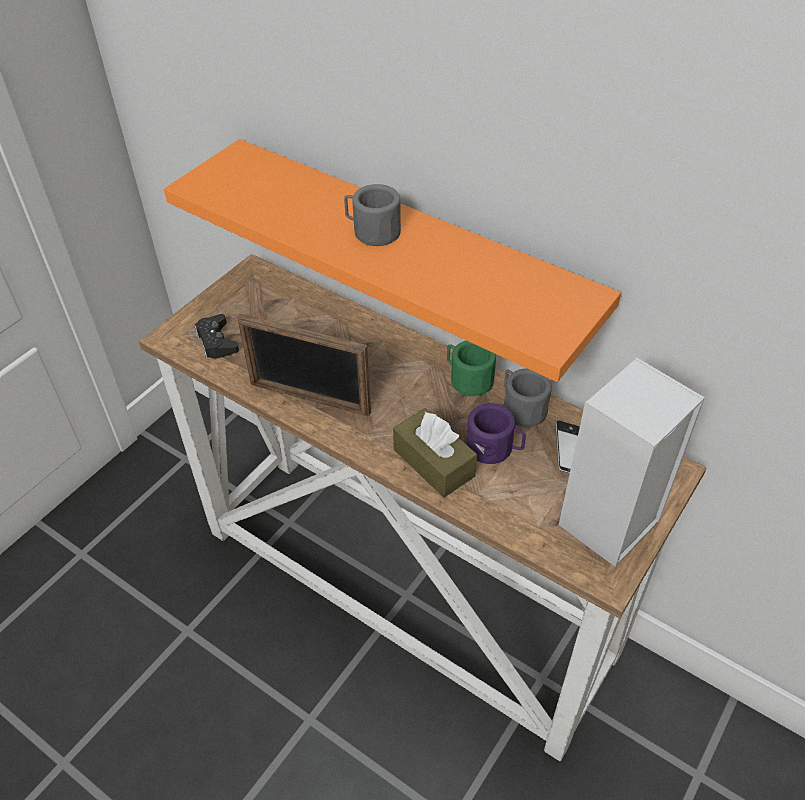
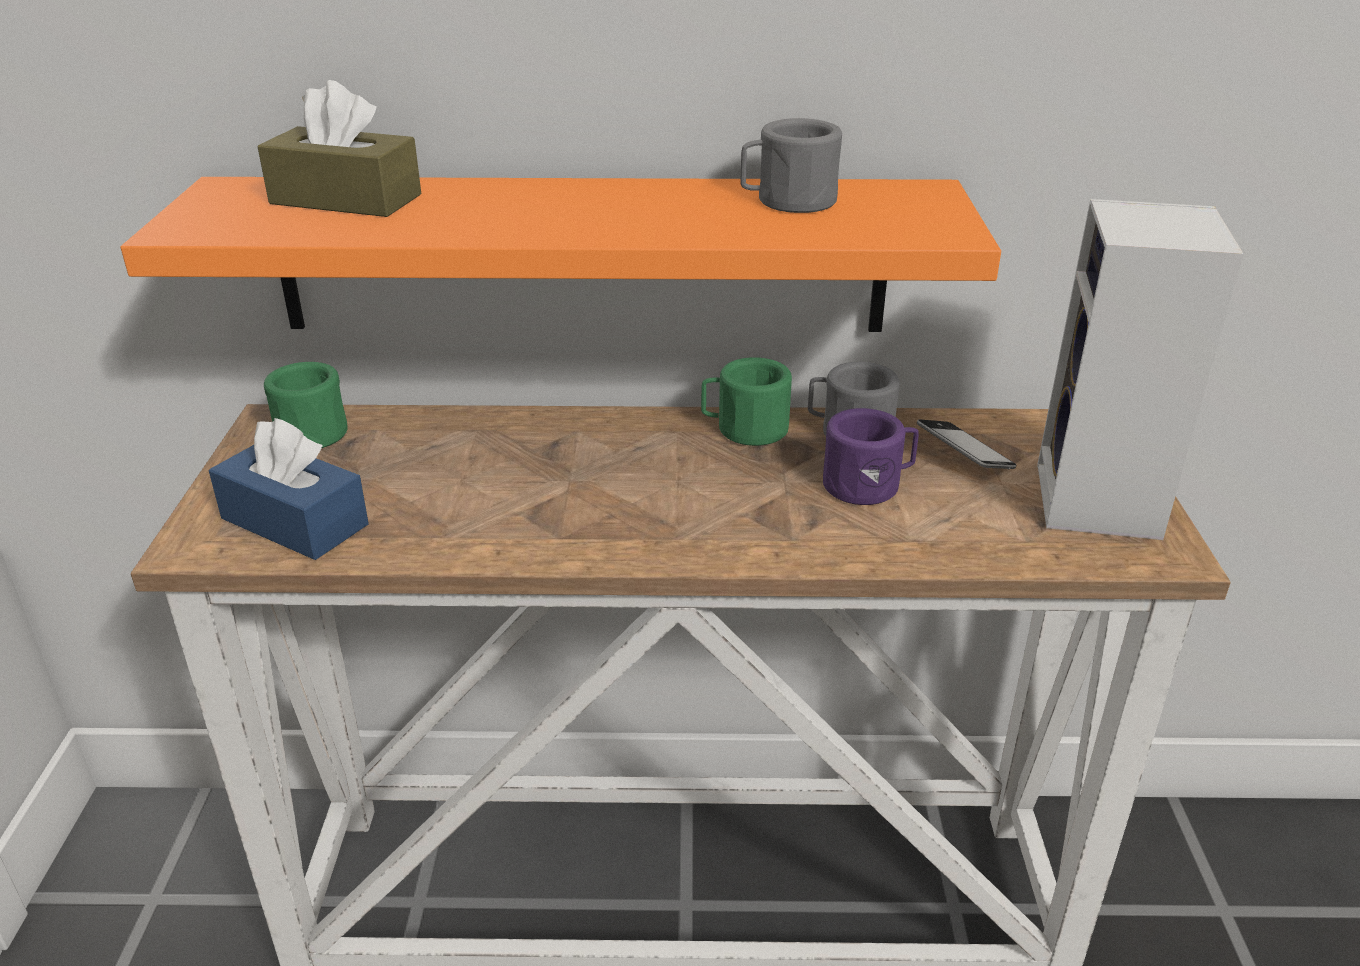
camera: 35 degrees left, 15 degrees down
(216, 342) = (294, 522): black game controller -> blue tissue box
(264, 284) = (309, 430): none -> green mug
(309, 398) = (536, 532): picture frame -> none
(372, 231) = (557, 206): grey mug -> grey mug (787, 201)
(434, 462) = (809, 530): brown tissue box -> brown tissue box (346, 199)

